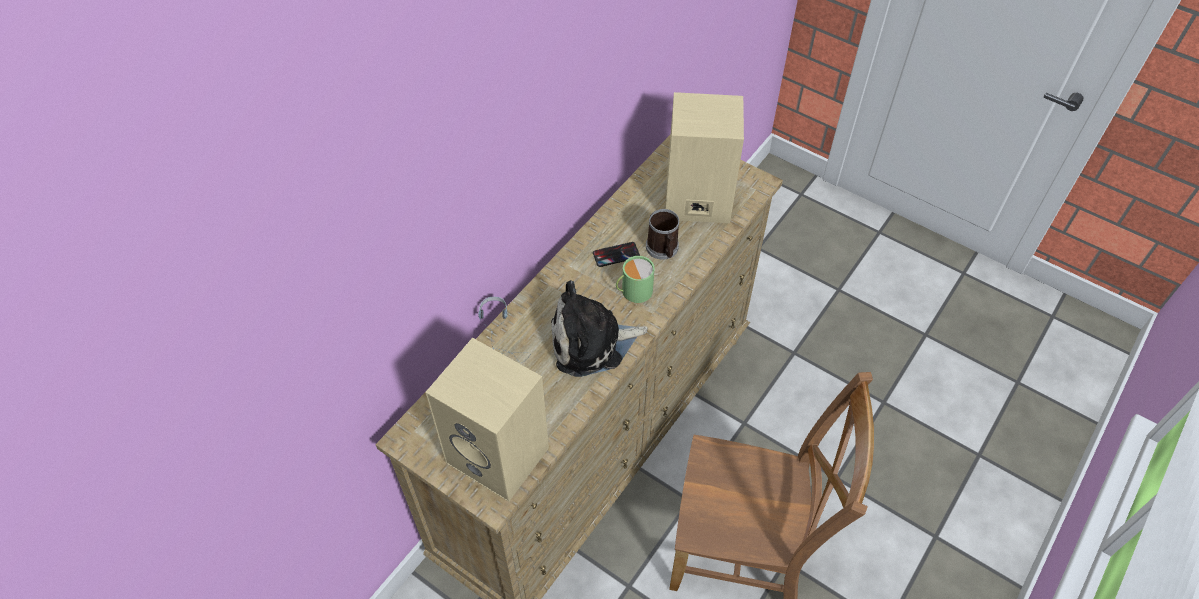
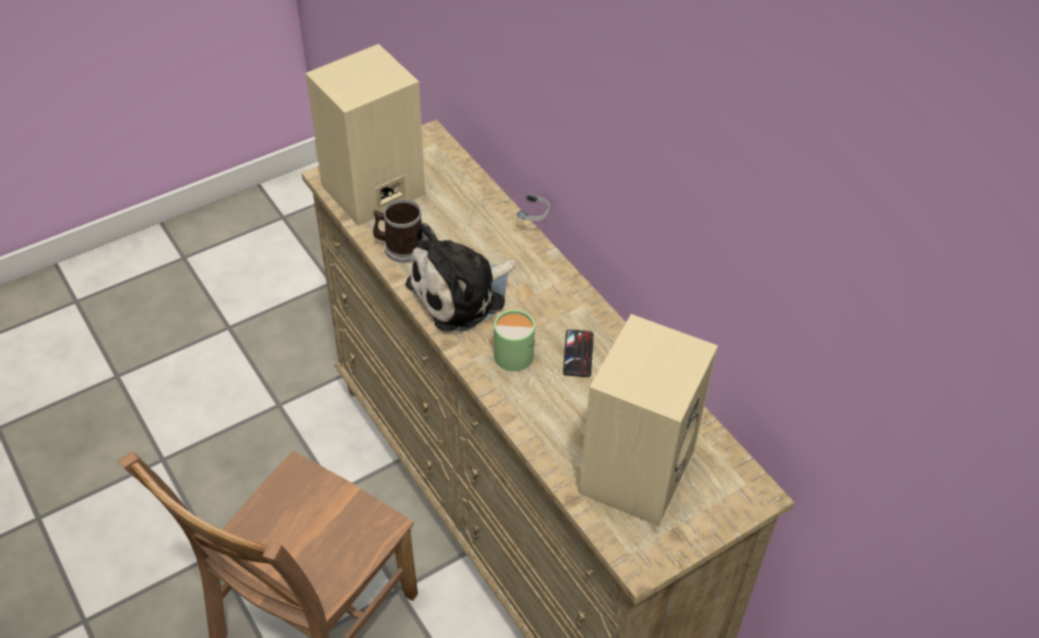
camera: 110 degrees right, 5 degrees down
(592, 342) = (462, 293): plush toy -> plush toy turned 135 degrees counterclockwise
(663, 249) = (565, 403): mug -> mug (400, 247)

